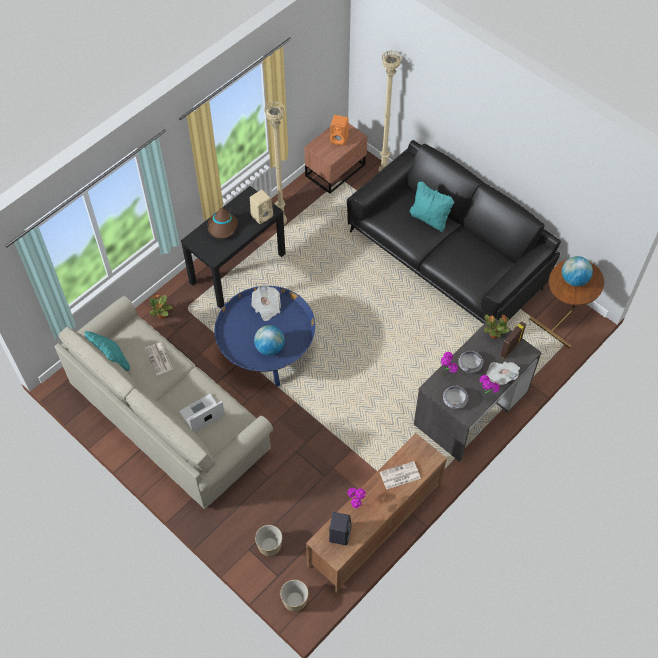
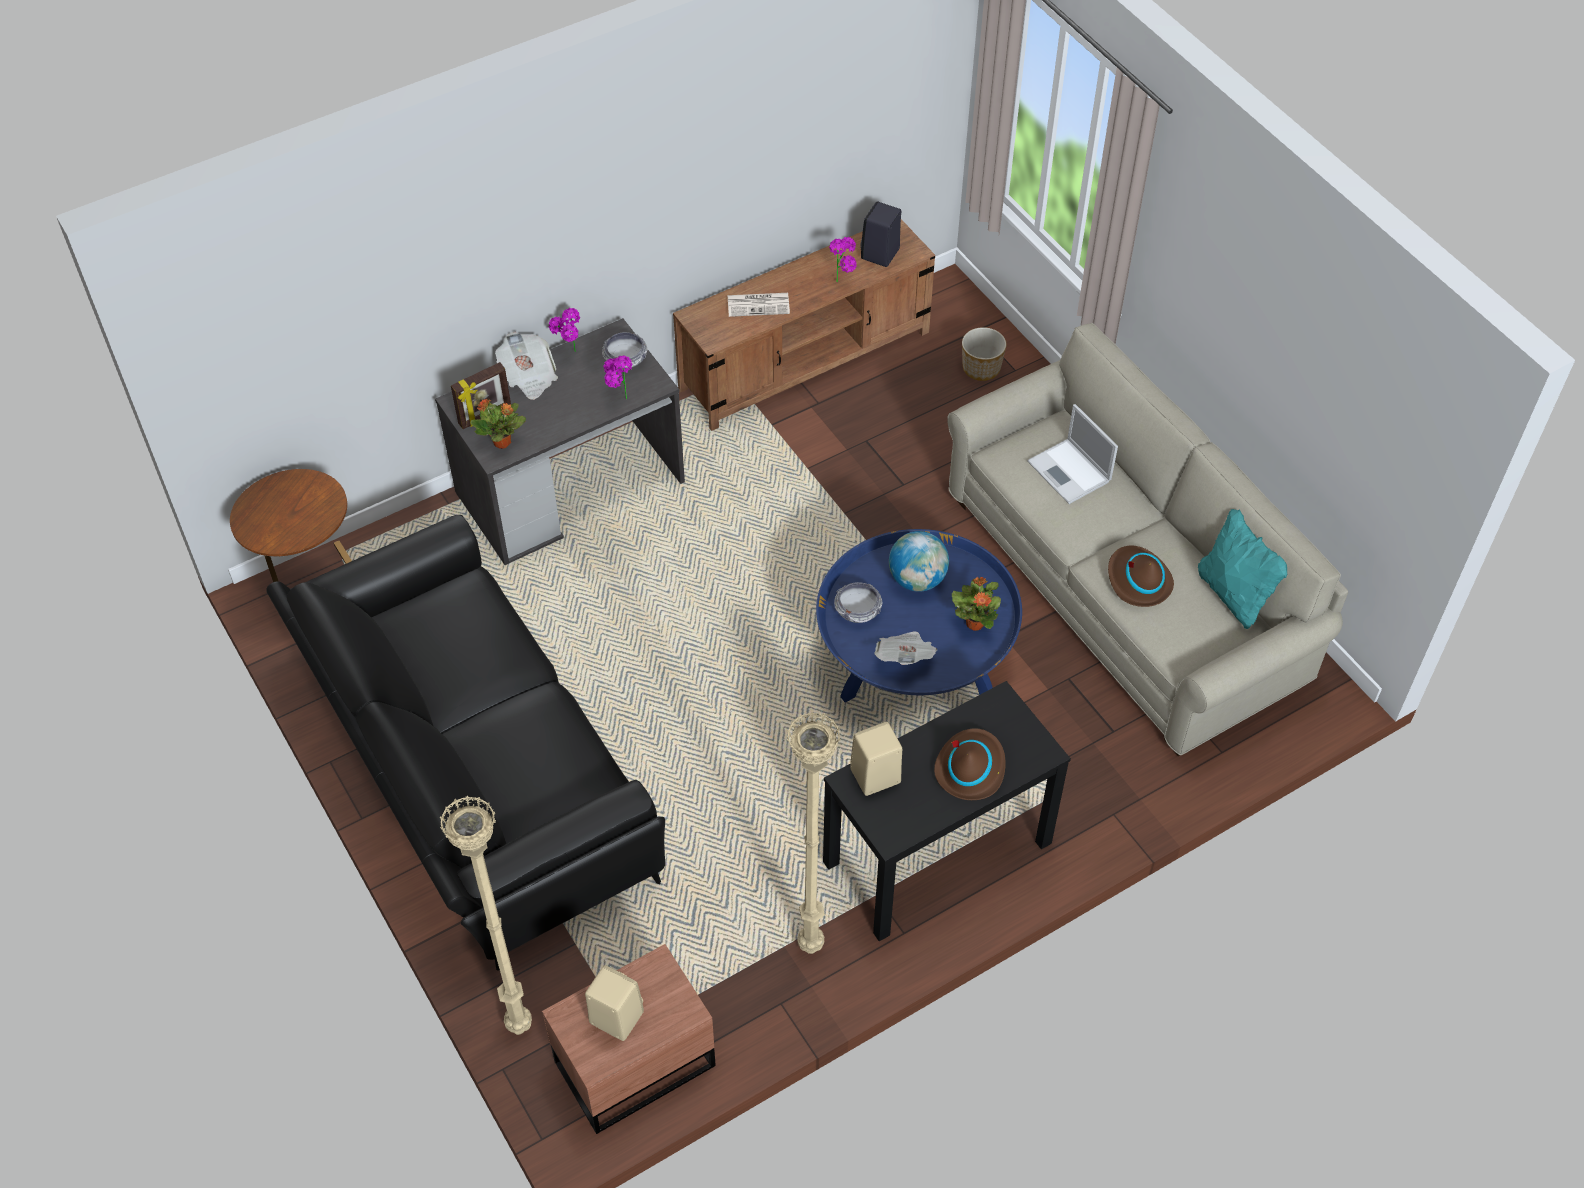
camera: 165 degrees left, 5 degrees down
(159, 359) = (1138, 580): newspaper -> brown hat
(161, 315) = (1120, 783): potted plant -> potted plant (975, 623)
(201, 414) = (1070, 472): laptop -> laptop turned 75 degrees clockwise
(294, 600) = (959, 298): planter -> none
(340, 139) = (614, 1017): orange speaker -> beige speaker
(429, 219) = (496, 750): turquoise pillow -> none
(470, 365) = (571, 404): bowl -> bowl (858, 609)
(574, 280) = (291, 513): globe -> none

